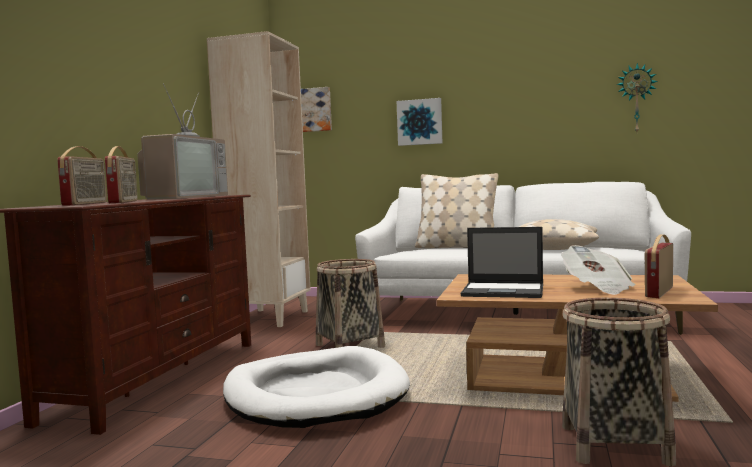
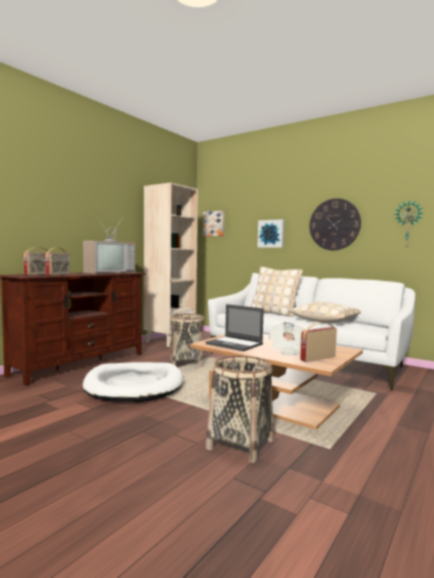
camera: 20 degrees right, 0 degrees up
(525, 103) = (334, 224): none -> wall clock

